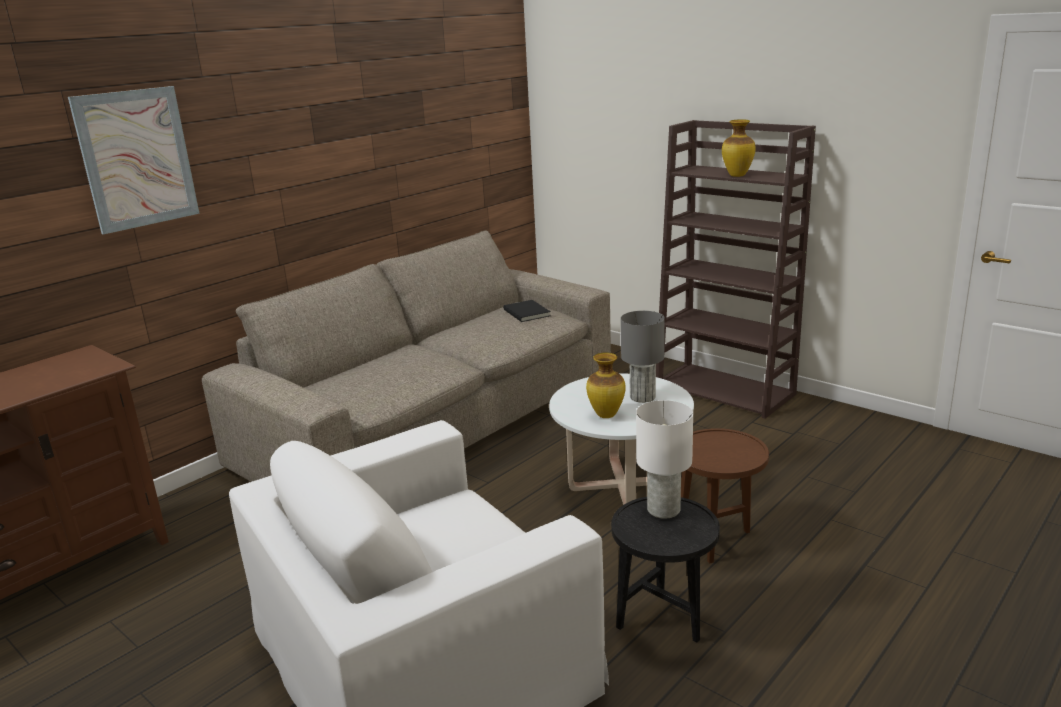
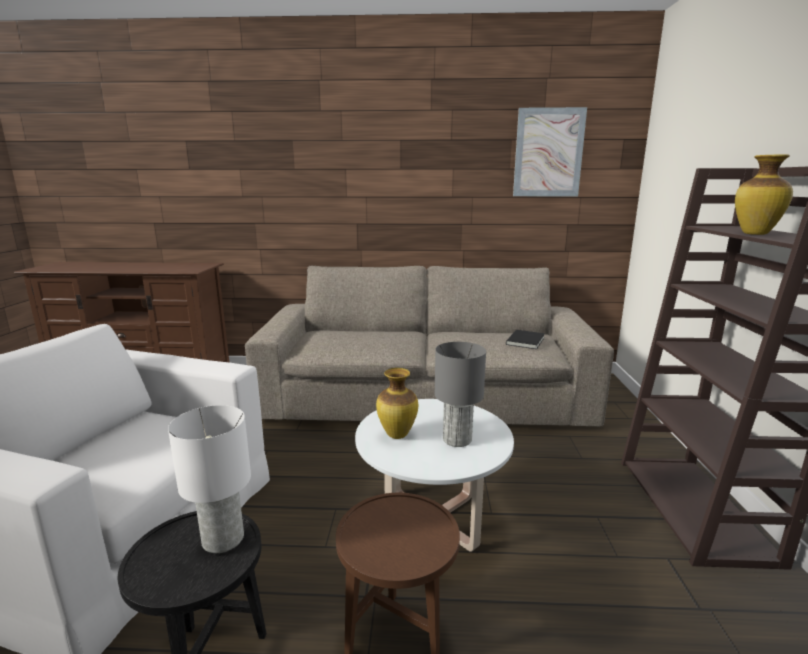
camera: 50 degrees right, 5 degrees down
(137, 159) = (268, 158): picture -> picture (548, 153)

